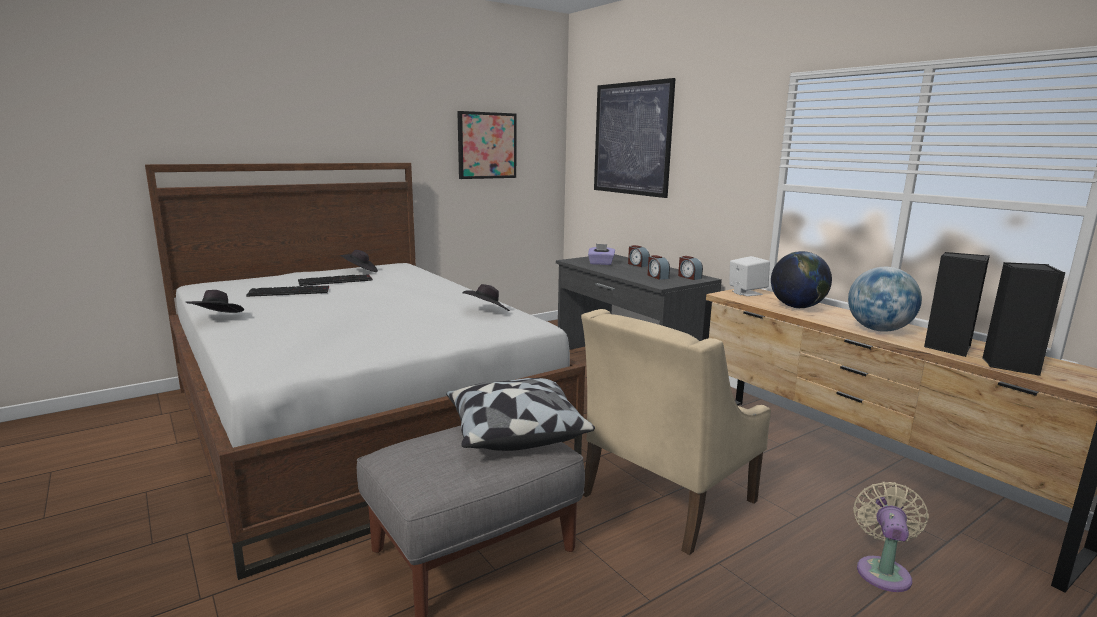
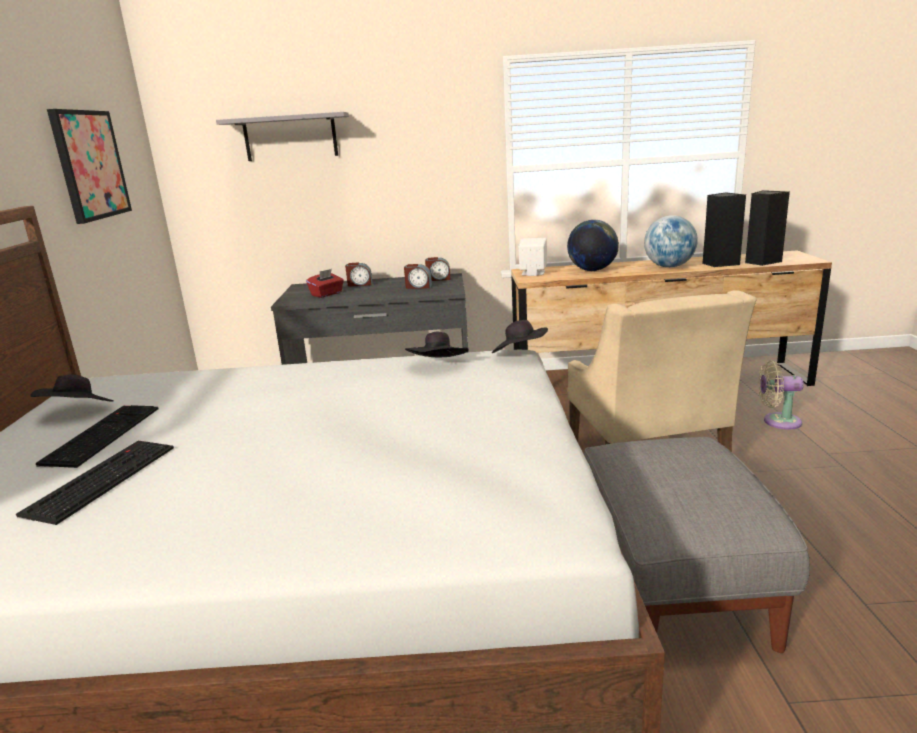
camera: 55 degrees left, 5 degrees up
(217, 318) = (183, 562): black hat -> black hat (520, 354)
(514, 432) = (658, 450): pillow -> none
(601, 263) = (327, 294): purple tissue box -> red tissue box
(632, 139) = (290, 137): picture -> grey shelf
(883, 570) = (778, 421): beige fan -> beige fan turned 45 degrees counterclockwise

